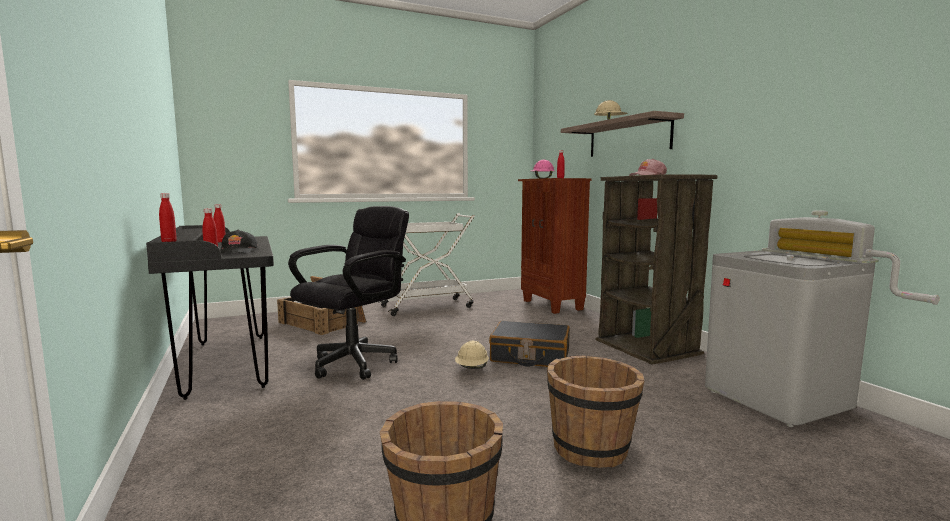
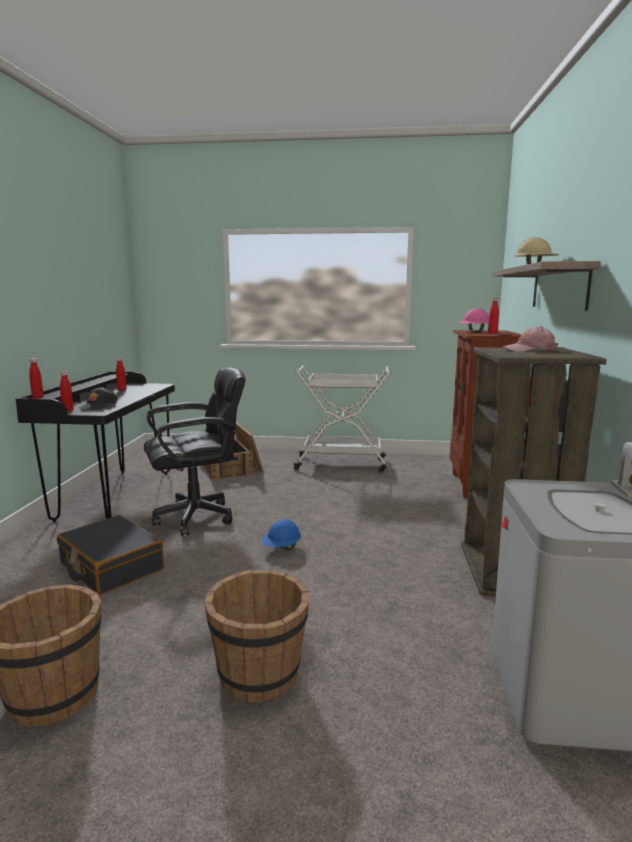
camera: 30 degrees right, 5 degrees up
(472, 369) = (282, 548): beige hard hat -> blue hard hat
(530, 356) = (357, 548): black suitcase -> black suitcase (111, 566)

